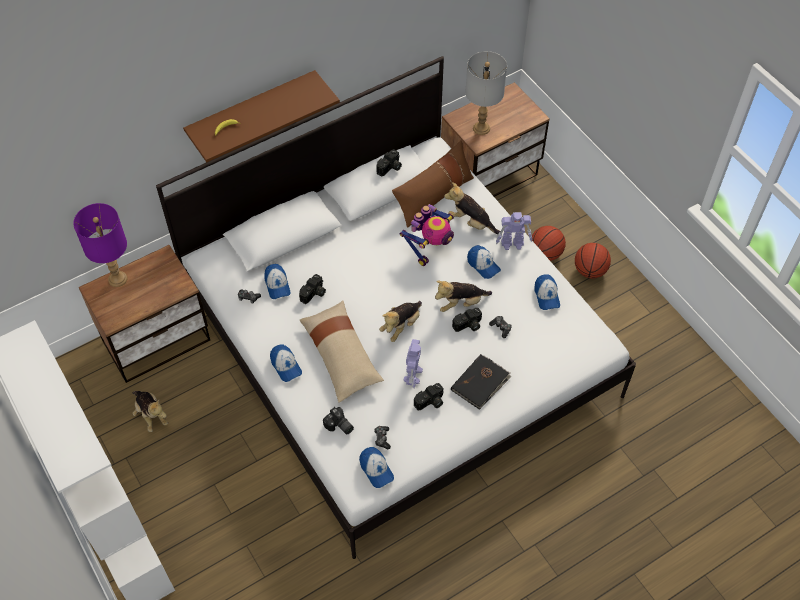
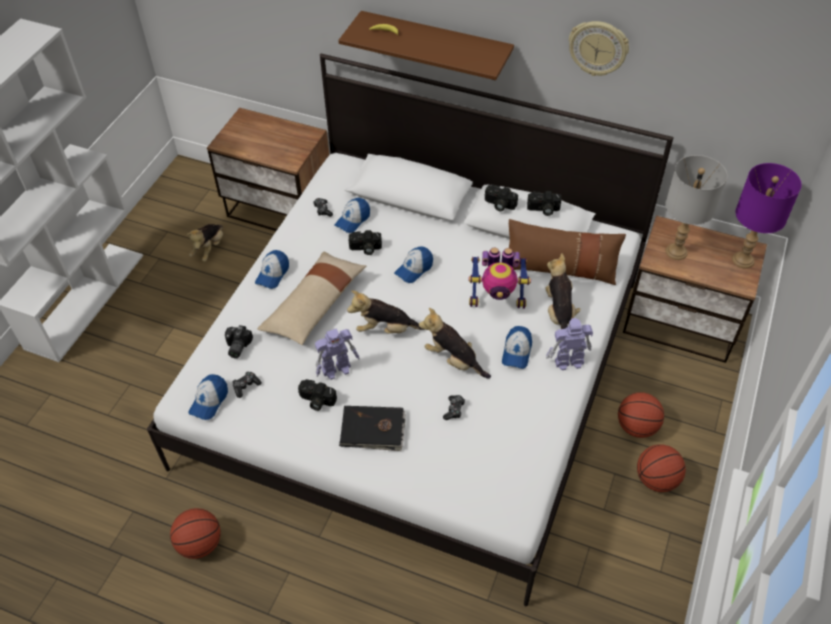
camera: 55 degrees right, 5 degrees down
(118, 278) = (266, 122): purple table lamp -> purple table lamp (743, 260)
(376, 32) = (598, 48): none -> wall clock
(436, 567) = (200, 544): none -> basketball
(468, 325) = (432, 381): camera -> camera (499, 205)
(513, 243) = (568, 361): toy robot -> toy robot turned 120 degrees clockwise
(546, 296) = (530, 427): cap -> cap (414, 269)

